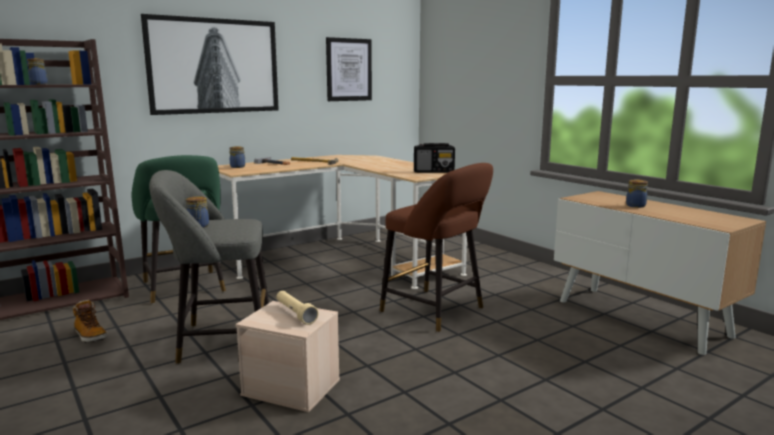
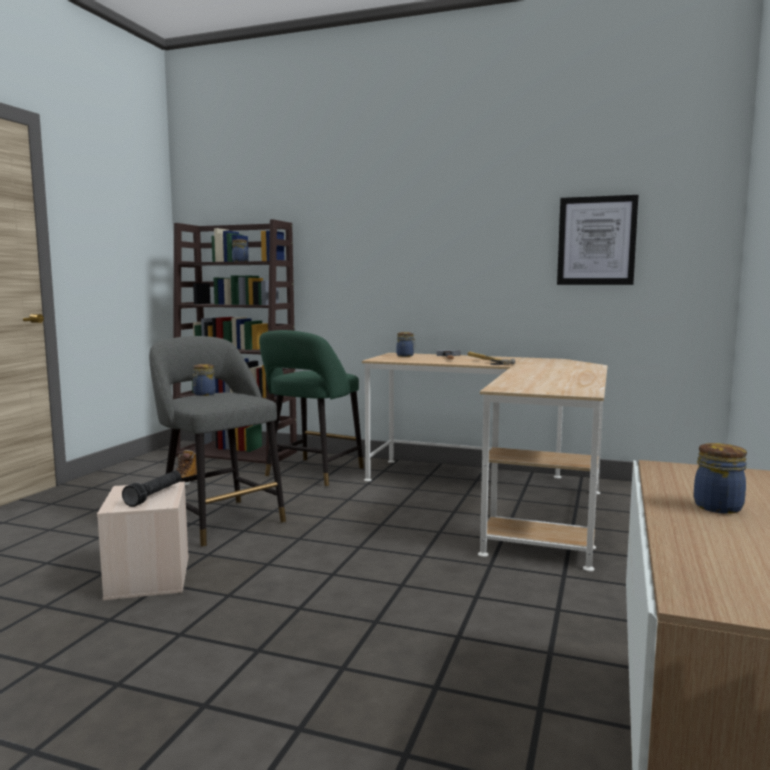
camera: 55 degrees right, 5 degrees down
(214, 66) = (409, 242): picture -> none
(295, 314) = (155, 495): beige flashlight -> black flashlight
(434, 172) = (559, 388): radio -> none
(436, 311) = (428, 588): brown stool -> none

